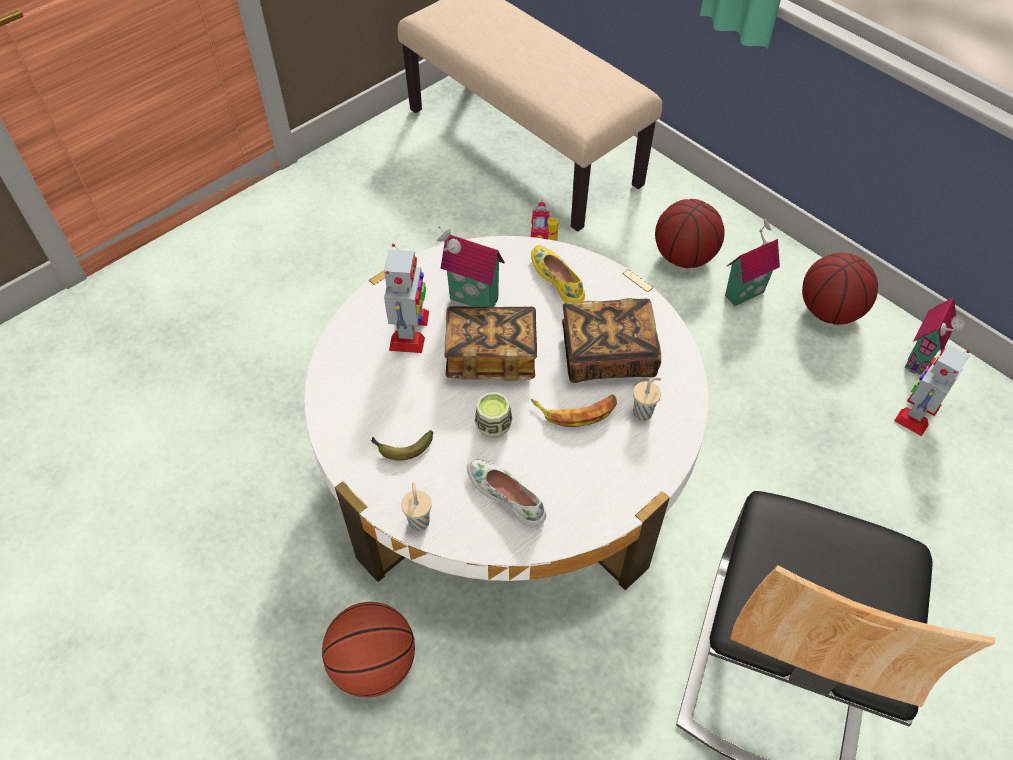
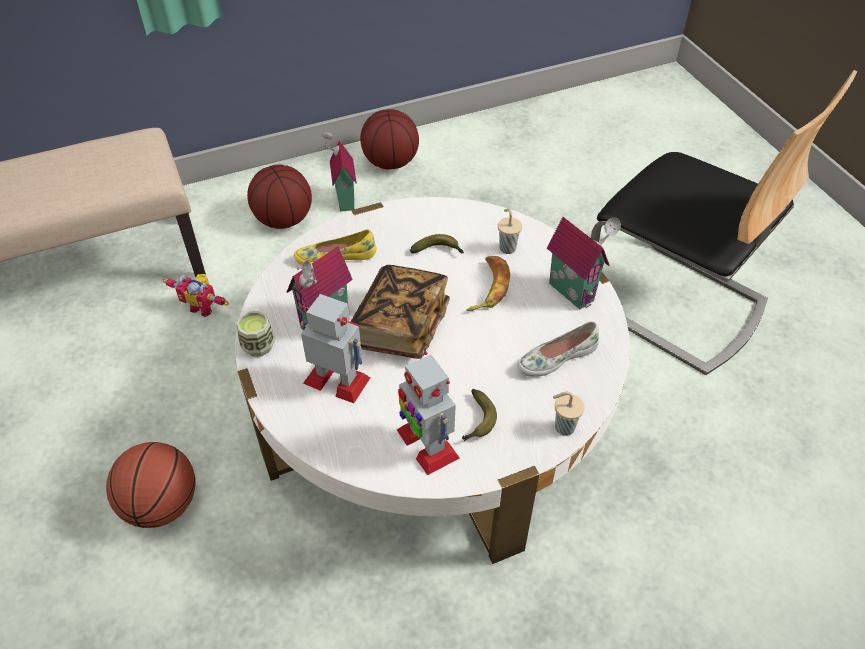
camera: 70 degrees left, 5 degrees down
(374, 664) = (608, 575): basketball -> basketball (162, 505)
(493, 426) = (481, 346): cup -> cup (258, 346)
(607, 355) = (439, 251): book -> banana
(917, 412) = (500, 157): toy robot -> toy robot (426, 443)
(921, 359) = (458, 137): toy house -> toy house (574, 290)

